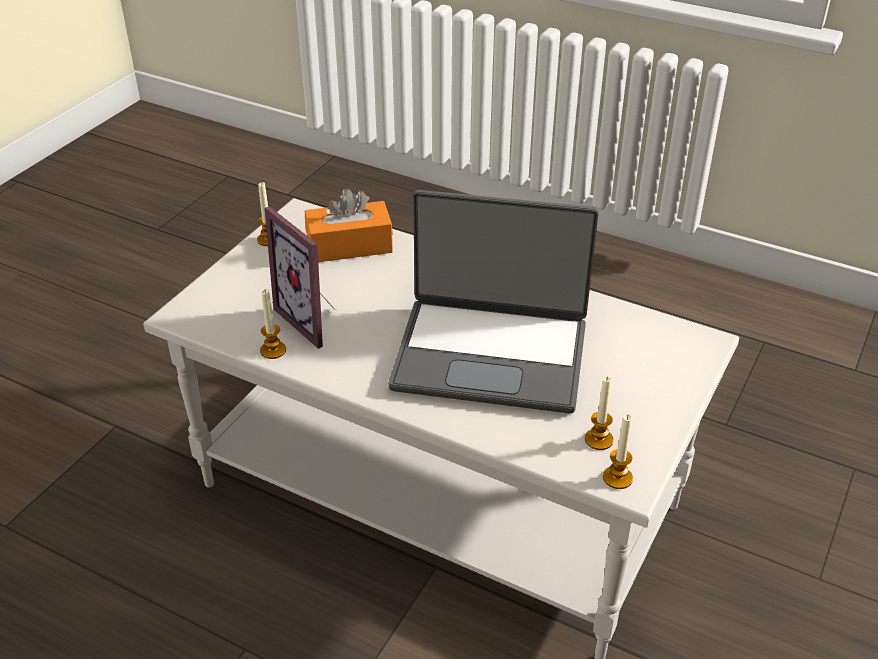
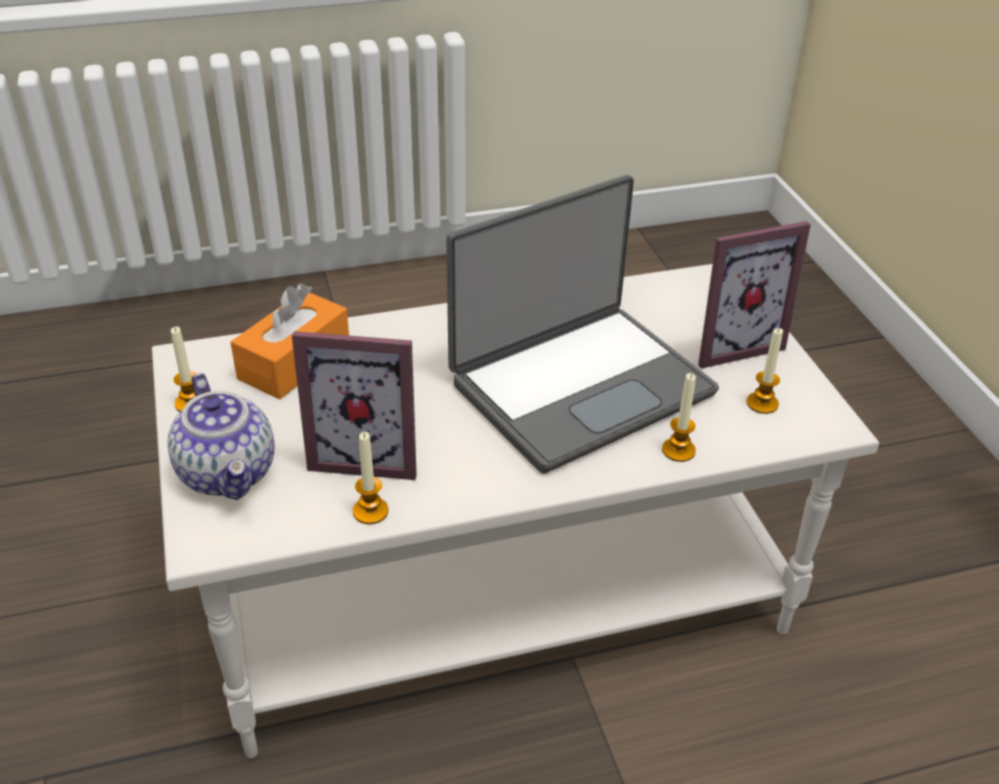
camera: 45 degrees left, 0 degrees up
(236, 287) = (229, 473): none -> teapot
(617, 478) = (818, 425): candle -> candle (678, 450)
(640, 389) = (730, 343): none -> picture frame

